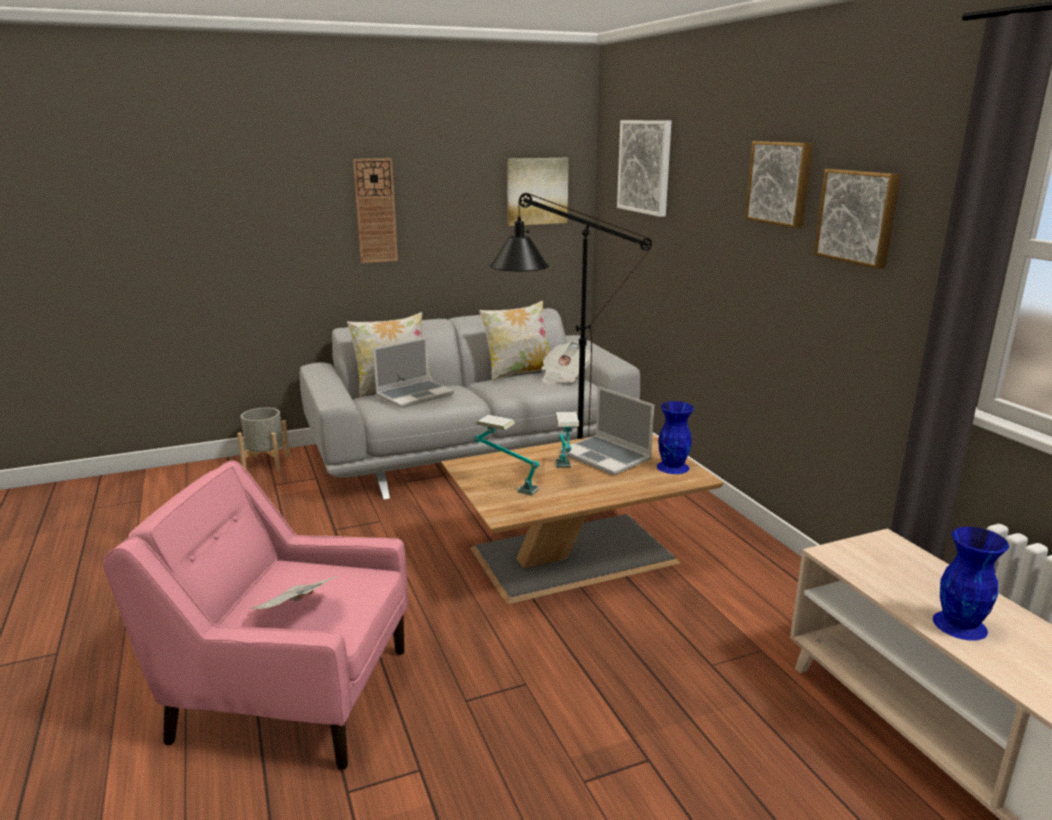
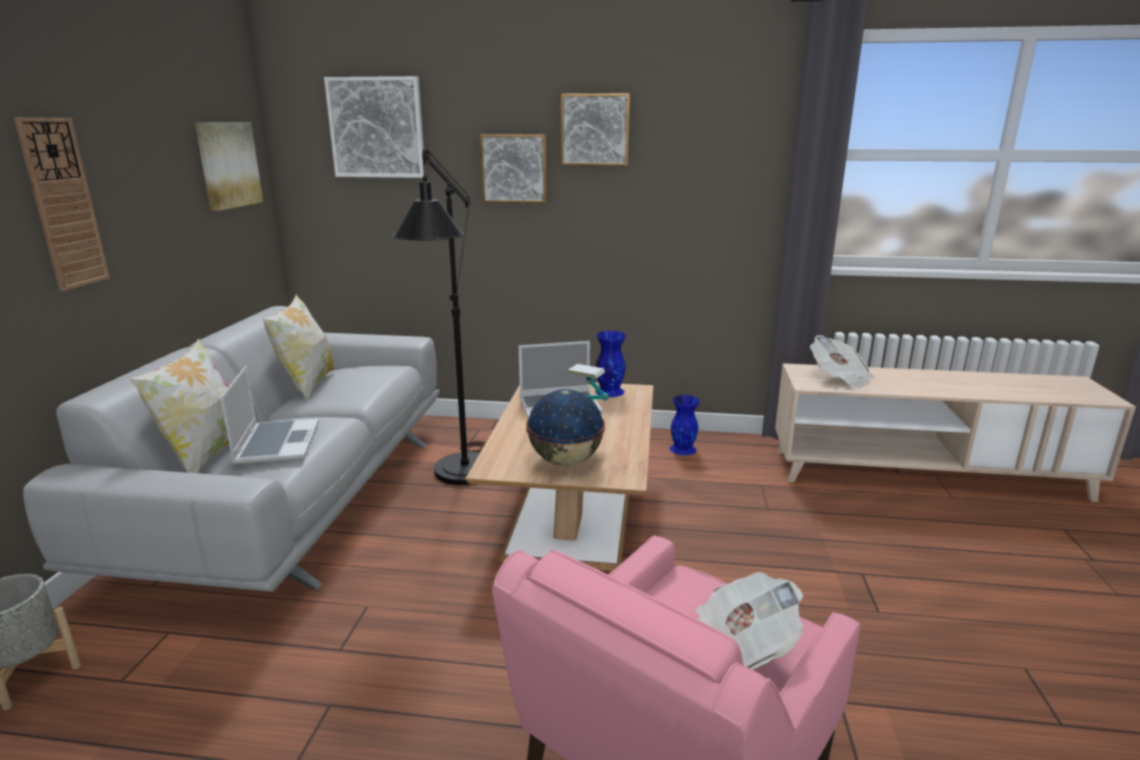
camera: 60 degrees left, 0 degrees up
(505, 485) = (566, 461): table lamp -> globe
(564, 377) = (372, 369): newspaper -> newspaper (839, 378)
(858, 216) = (688, 149): picture -> picture (514, 168)
(961, 625) = (904, 385): blue vase -> blue vase (683, 449)

